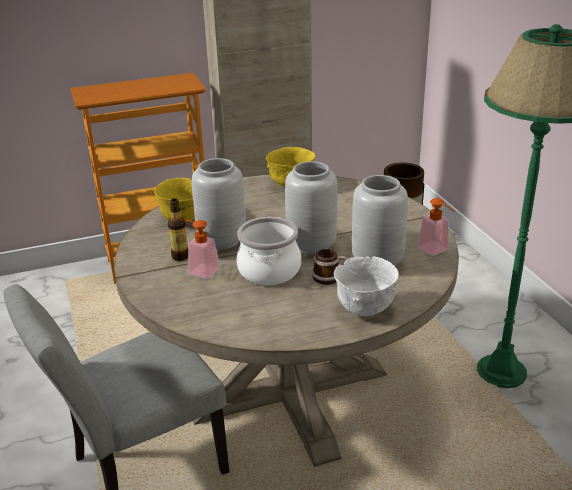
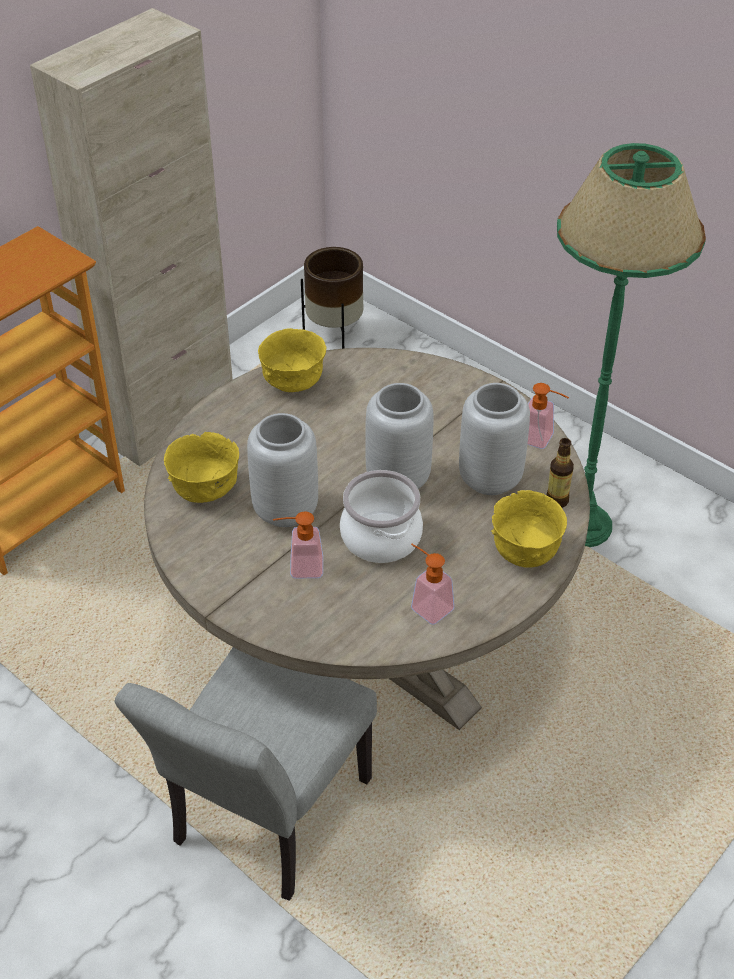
camera: 30 degrees left, 15 degrees up
(180, 256) = (256, 554): bottle -> bottle (557, 501)
(263, 316) = (427, 605): none -> soap dispenser
(330, 277) = (457, 522): mug -> none
(365, 308) = (525, 553): white bowl -> yellow bowl

